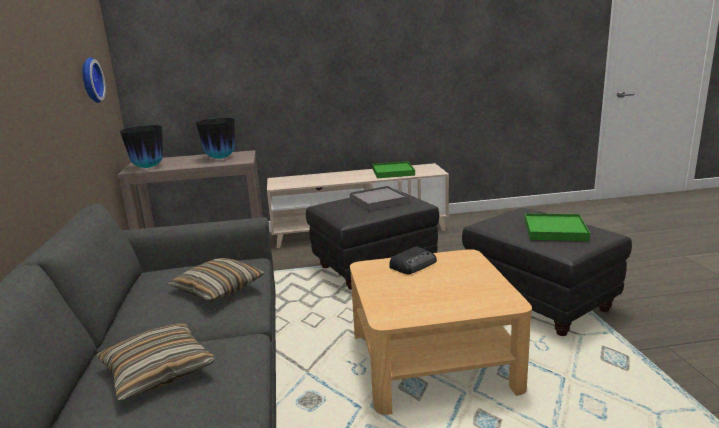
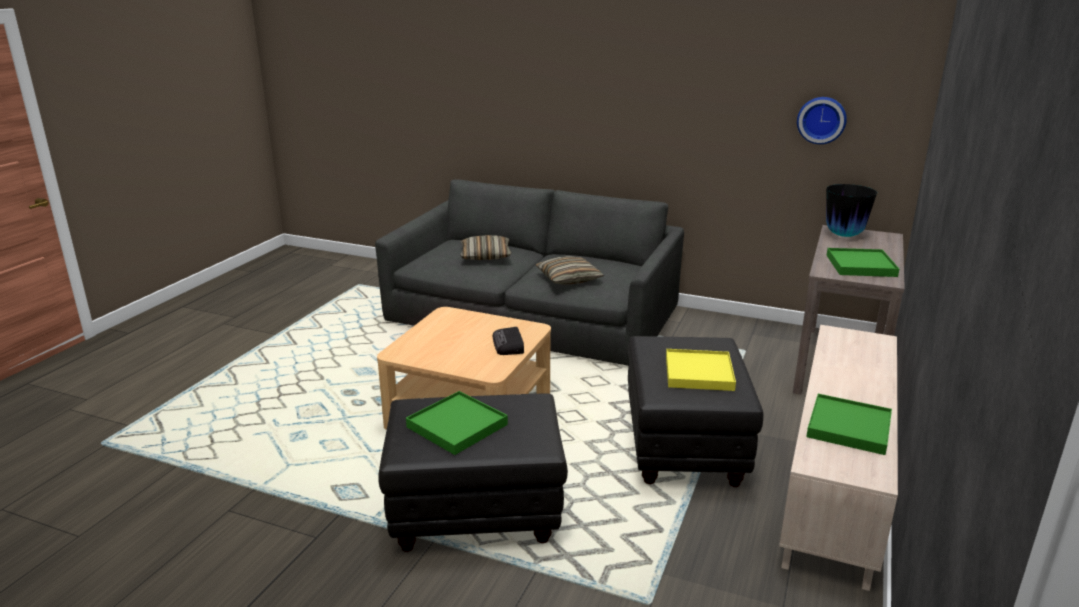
camera: 120 degrees right, 5 degrees up
(220, 158) = (860, 266): vase -> green tray
(378, 200) = (699, 373): grey tray -> yellow tray

